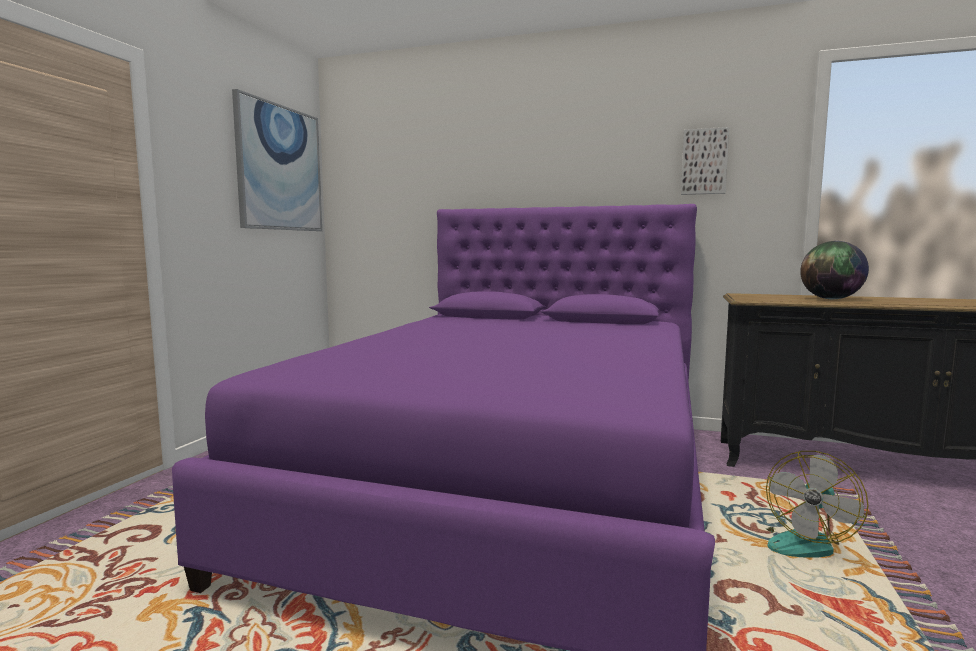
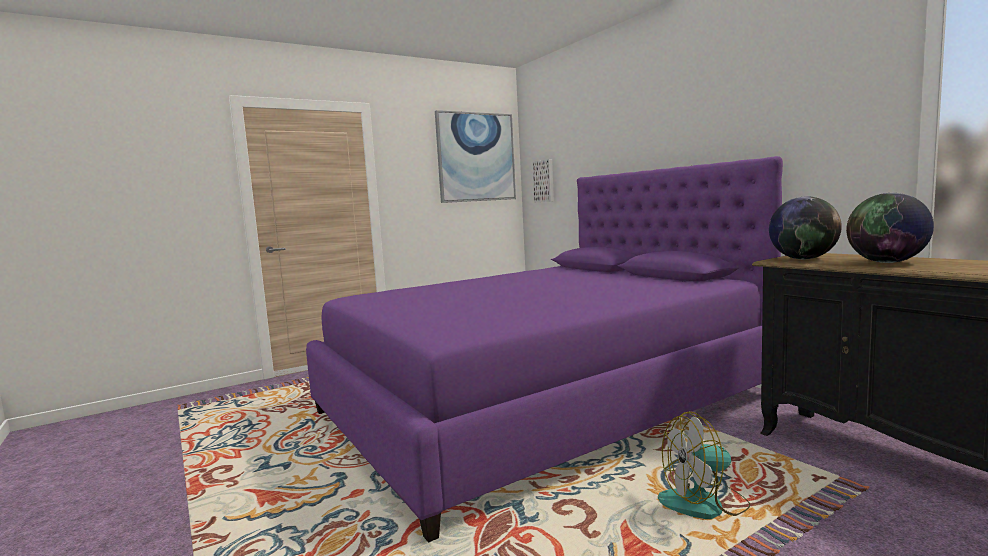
camera: 40 degrees right, 0 degrees up
(704, 162) = (797, 108): picture -> picture (544, 181)
(761, 298) = (803, 259): none -> globe

